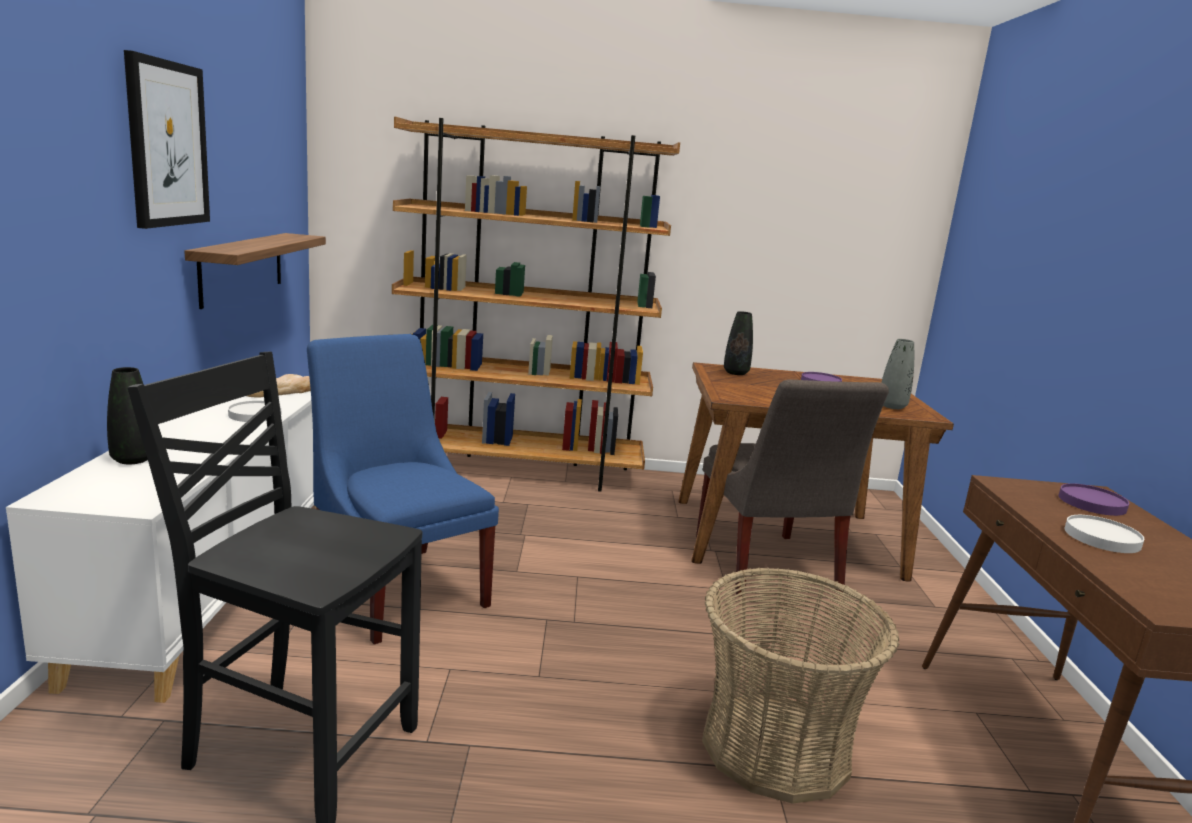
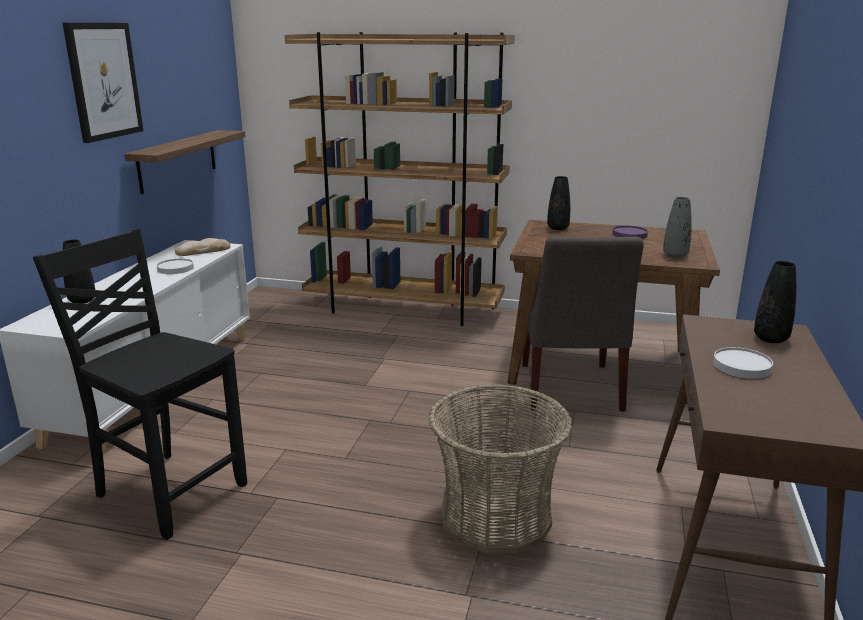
camera: 15 degrees right, 5 degrees up
(397, 587) = (273, 393): blue chair -> none
(1092, 503) = (770, 338): purple plate -> black vase

